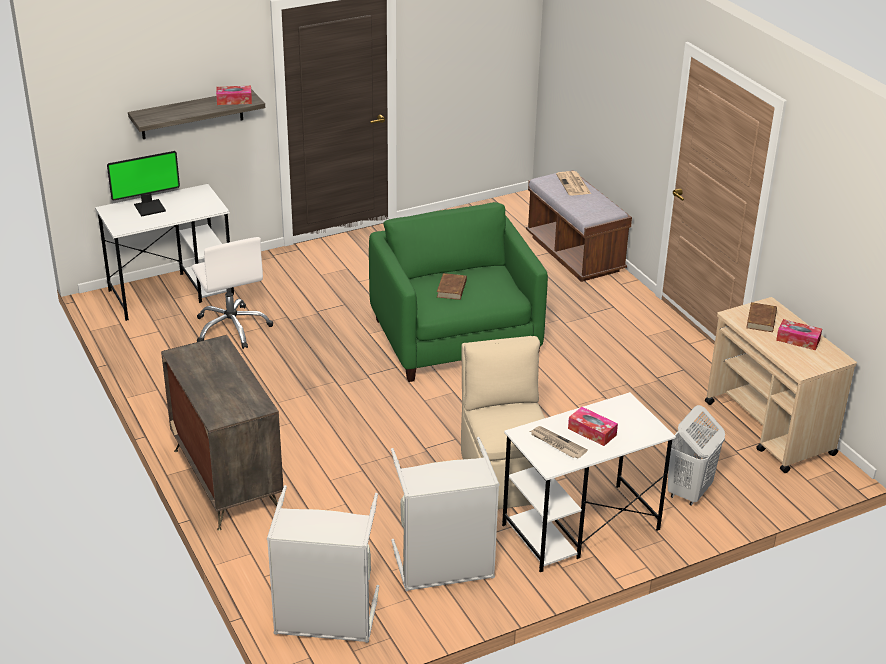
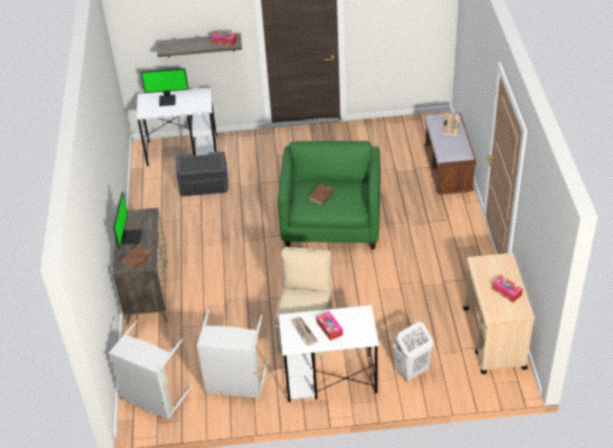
camera: 25 degrees right, 10 degrees up
(206, 378) = (130, 237): none -> monitor
(232, 328) = (204, 184): white office chair -> grey storage box
(761, 320) = (492, 270): brown book -> brown book (136, 259)

